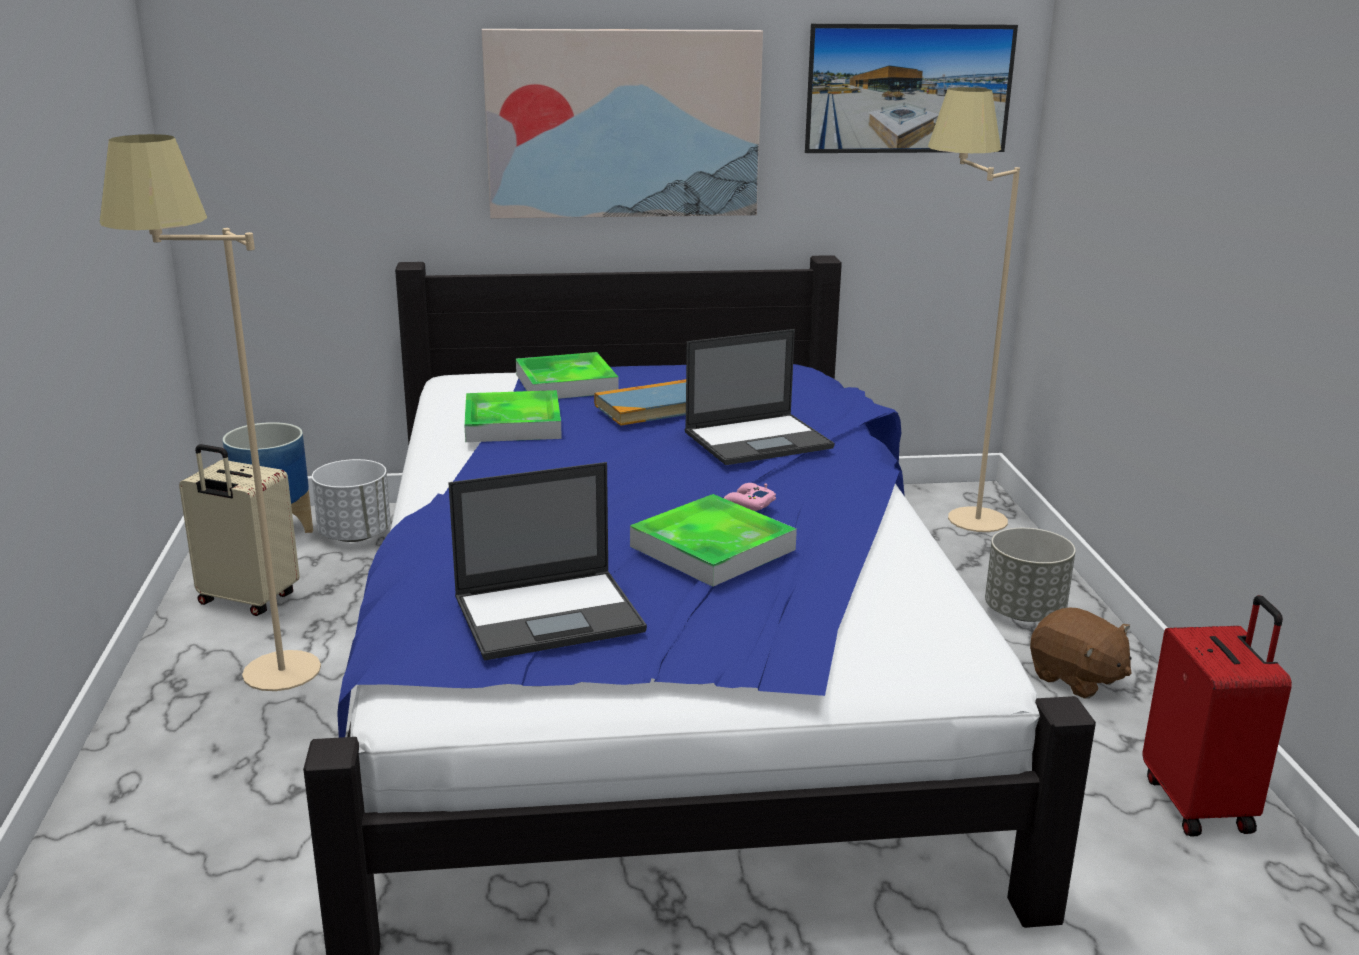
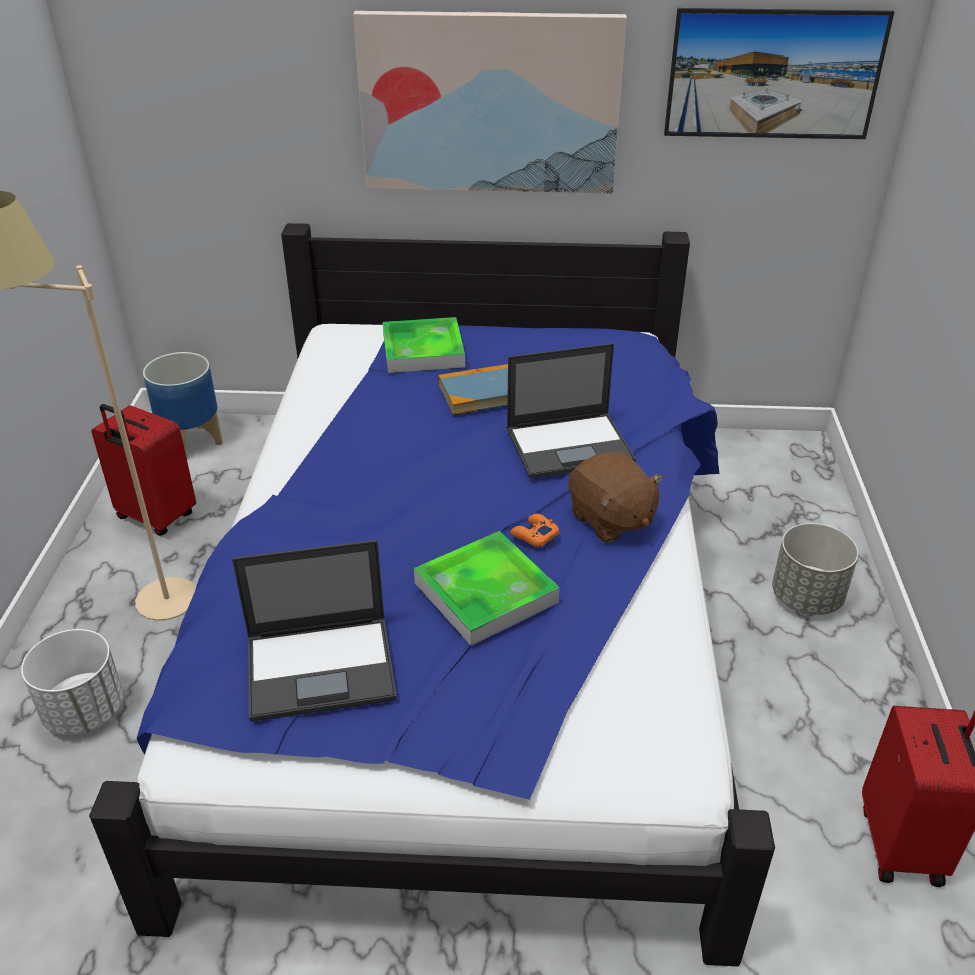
camera: 10 degrees right, 15 degrees up
(247, 601) = (155, 517): beige suitcase -> red suitcase
(355, 535) = (255, 450): white planter -> white planter (85, 711)
(513, 424) = (363, 402): tray -> none
(748, 504) = (534, 535): pink game controller -> orange game controller
(950, 514) = (771, 470): beige floor lamp -> none
(1076, 679) = (832, 682): brown plush toy -> brown plush toy (610, 520)

